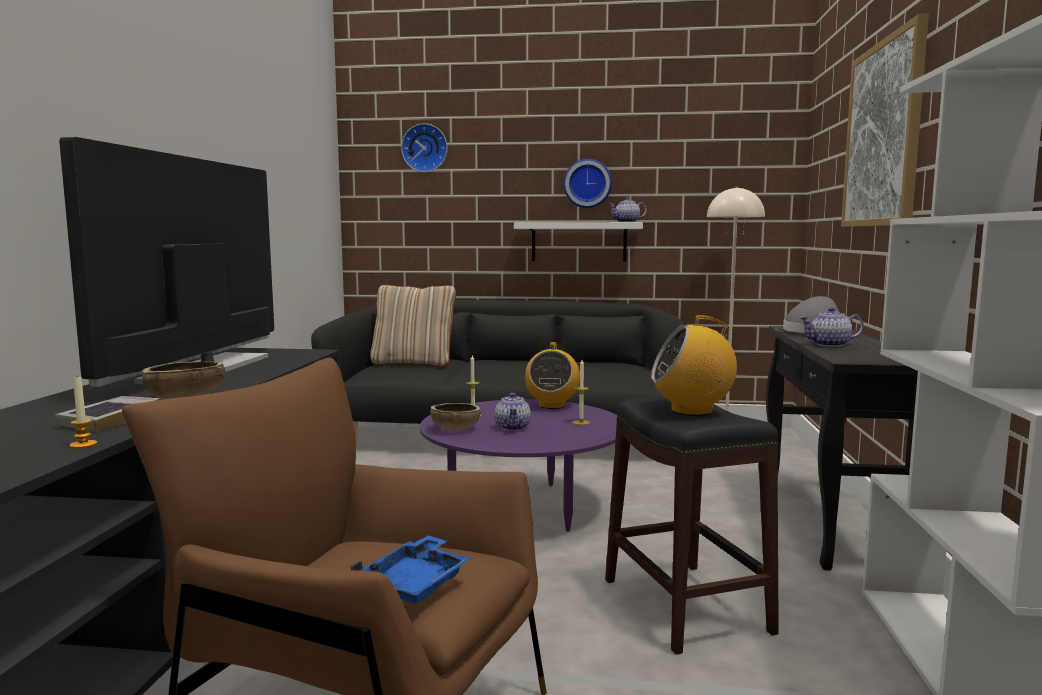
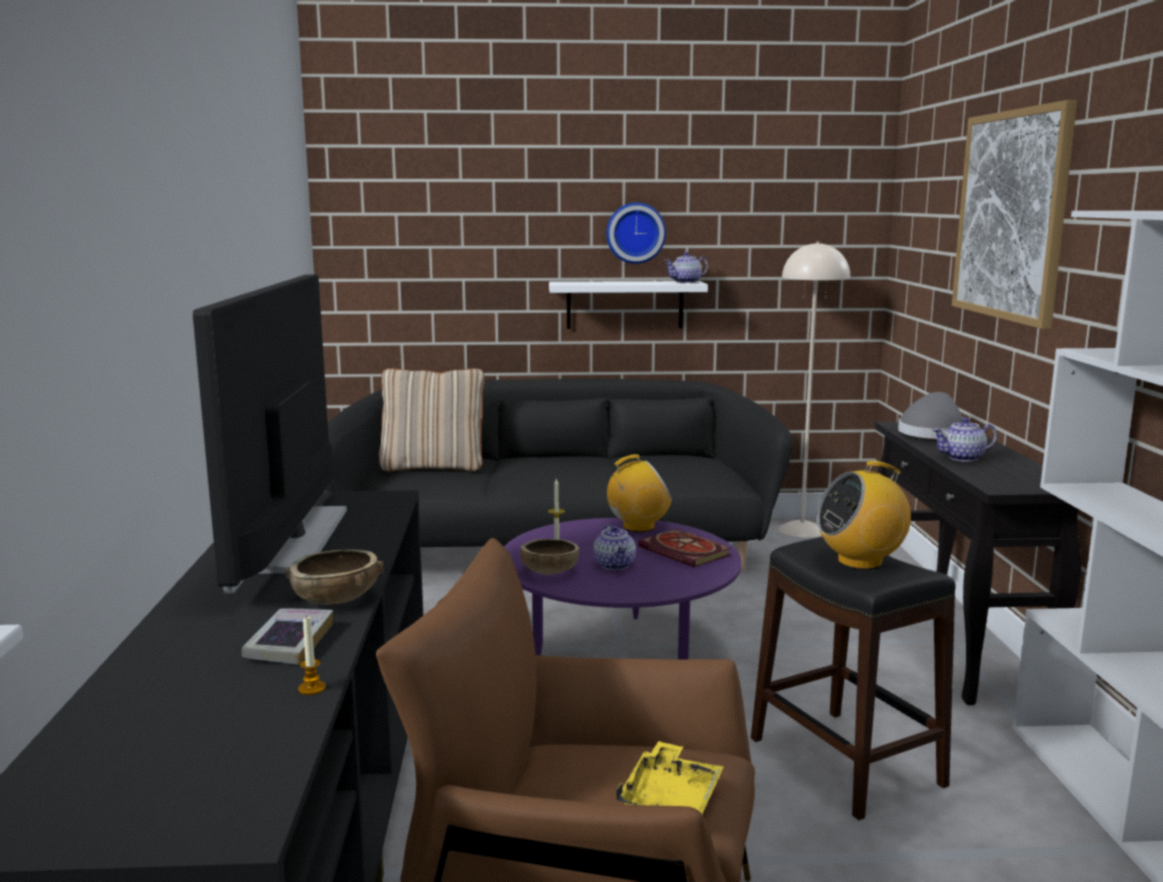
camera: 10 degrees left, 5 degrees up
(415, 584) = (671, 799): blue tray -> yellow tray
(425, 148) = (427, 185): wall clock -> none
(552, 405) = (638, 527): radio -> radio turned 105 degrees counterclockwise
(581, 422) = (687, 552): candle -> book

